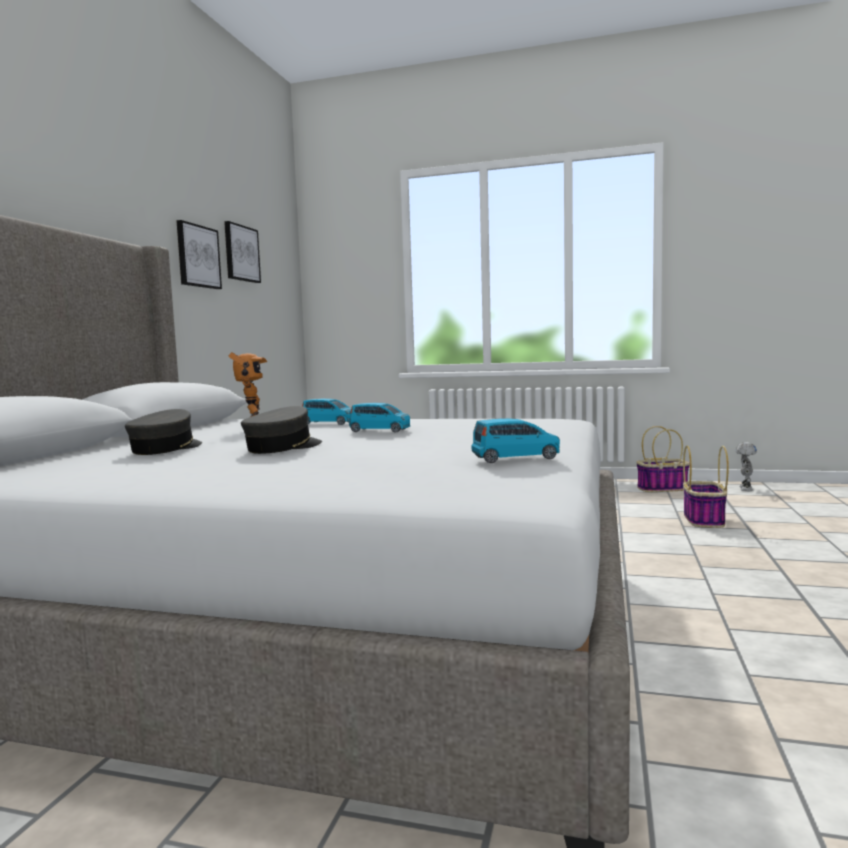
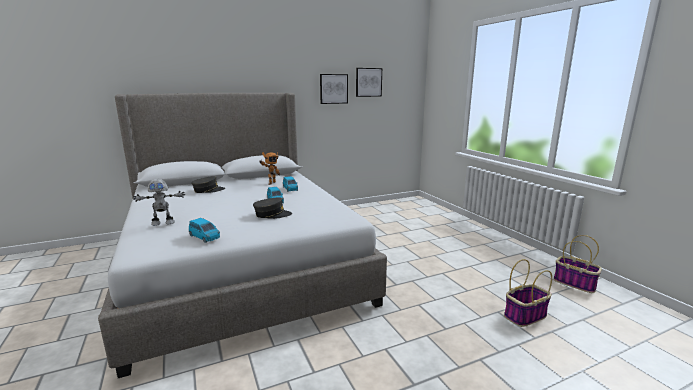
camera: 50 degrees right, 10 degrees up
(283, 447) = (215, 202): grey cap -> grey cap (272, 214)
(745, 489) = (648, 315): toy robot -> toy robot (163, 223)

